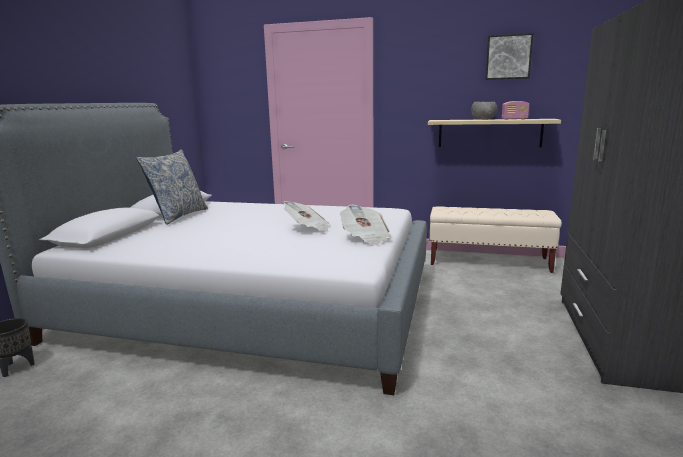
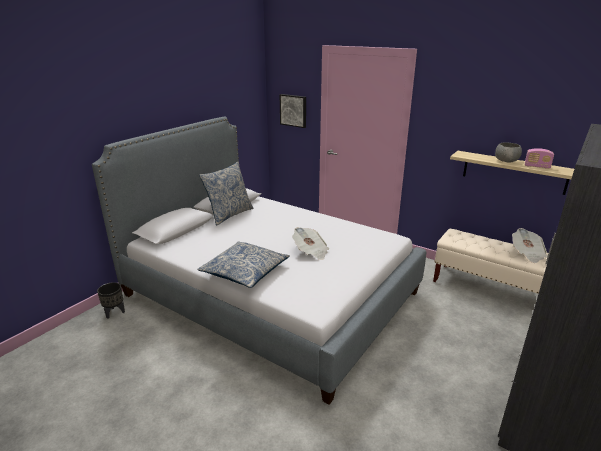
camera: 20 degrees right, 10 degrees up
(234, 253) = (245, 271): none -> pillow
(365, 238) = (345, 275): newspaper -> newspaper (527, 254)
(508, 57) = (544, 103): picture -> picture (293, 110)

